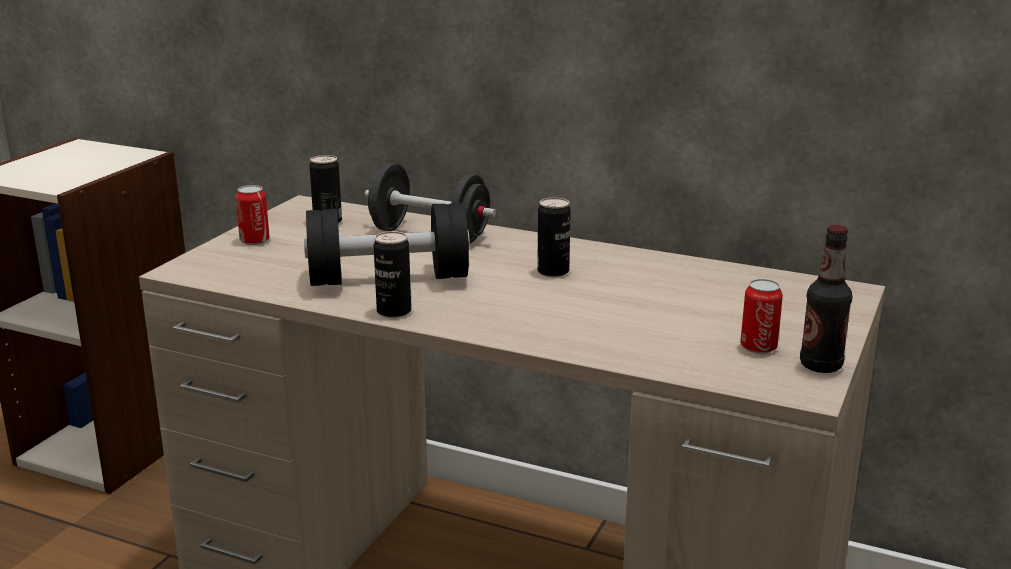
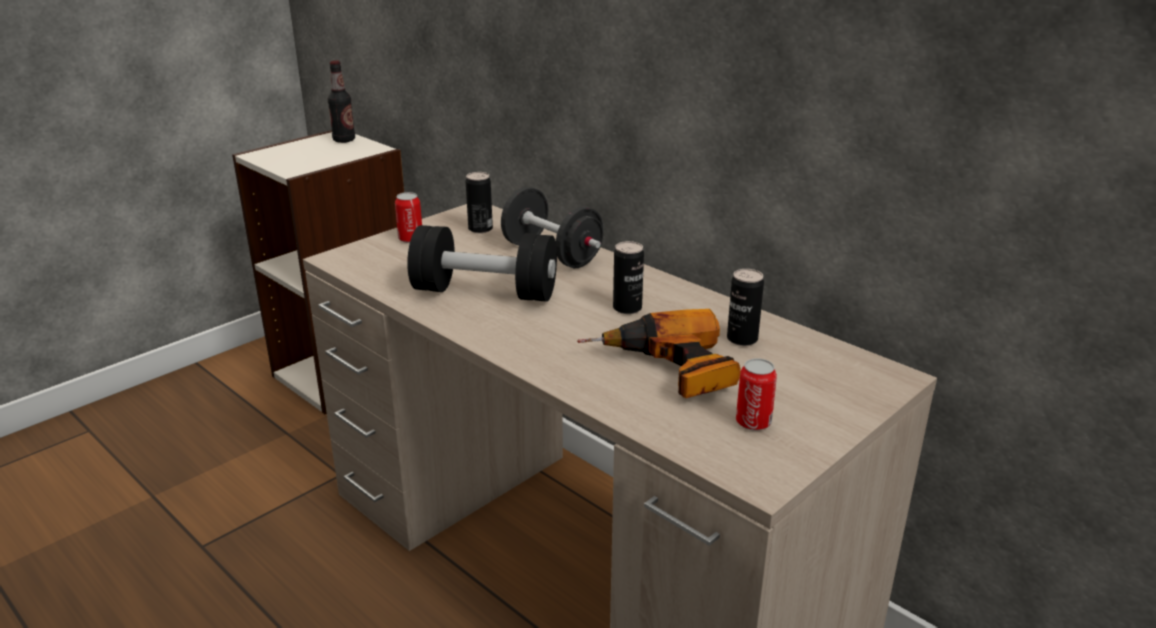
camera: 20 degrees right, 5 degrees up
(394, 311) = (464, 325): can -> can (742, 339)
(642, 318) = (669, 371): none -> power drill
(820, 365) = (798, 455): bottle -> bottle (344, 140)

